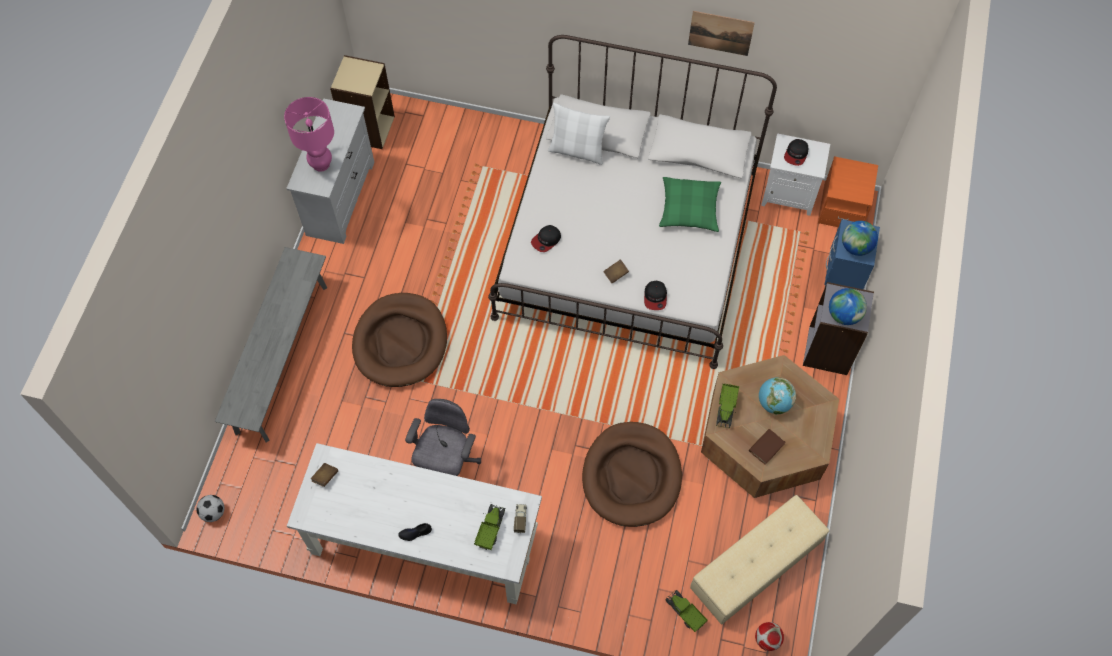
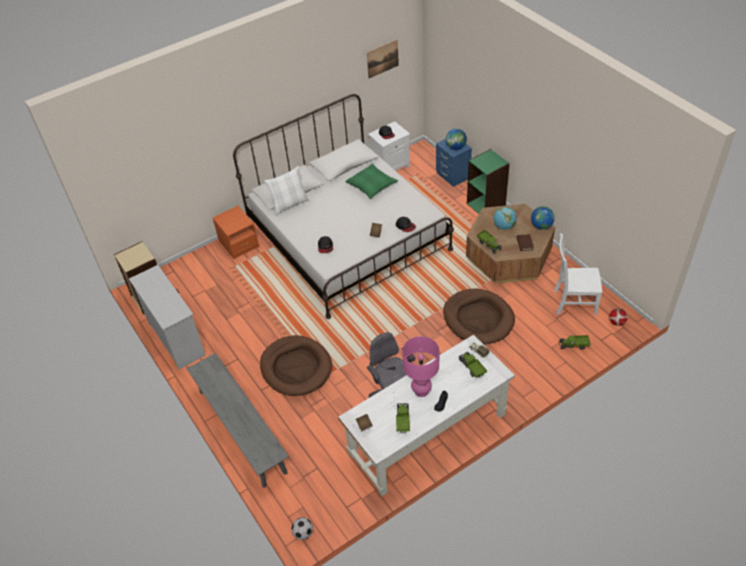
camera: 45 degrees left, 15 degrees down
(321, 164) = (168, 304): pink table lamp -> pink table lamp (421, 391)
(361, 510) = (402, 420): none -> toy truck
(720, 33) = (320, 84): picture -> picture (382, 58)
(755, 565) = (573, 302): beige ottoman -> white chair
(828, 350) = (486, 205): grey bookcase -> green bookcase
(842, 208) = (418, 155): orange nightstand -> orange nightstand (238, 244)
(843, 315) = (491, 165): globe -> globe (541, 226)

